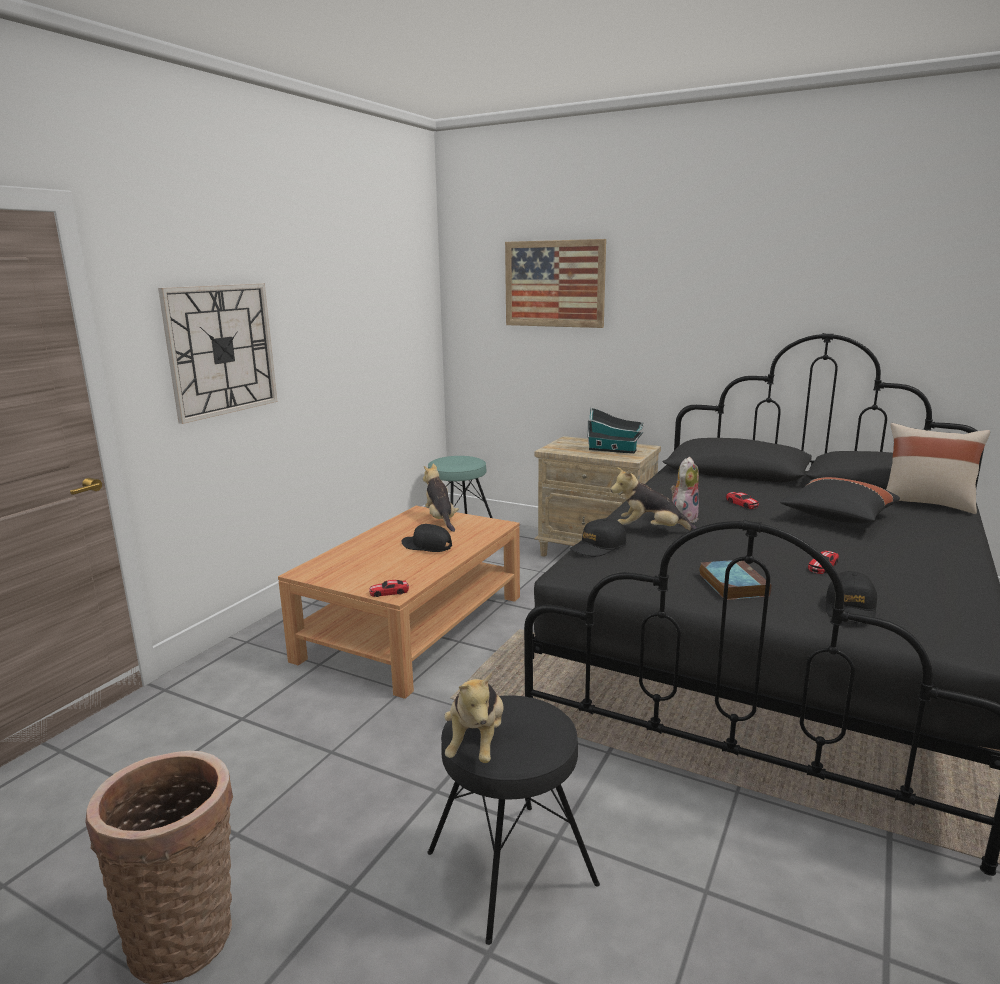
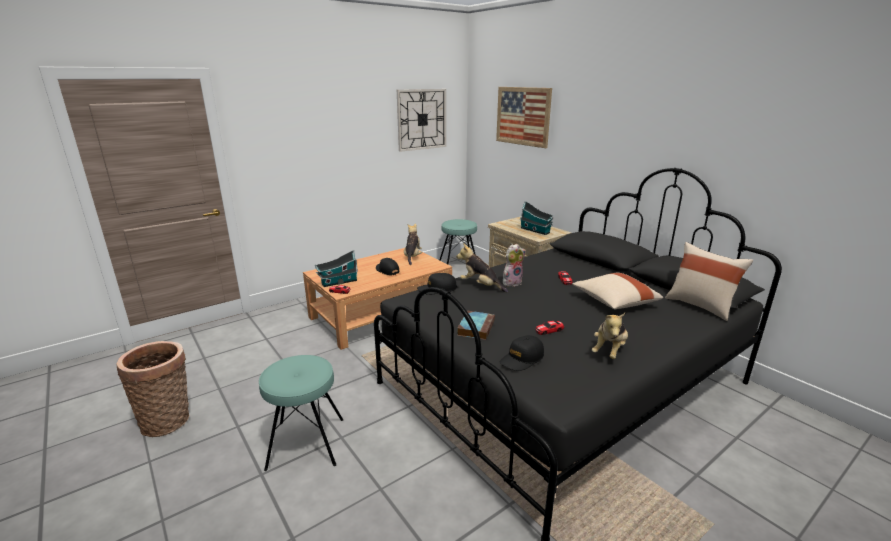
camera: 25 degrees right, 5 degrees up
(221, 350) = (296, 148): wall clock -> wall clock (422, 119)
(367, 579) = (338, 282): none -> toy house
(476, 743) = (275, 373): plush toy -> plush toy (609, 351)
(511, 868) = (306, 443): black stool -> turquoise stool
(837, 518) = (614, 302): black pillow -> beige pillow

